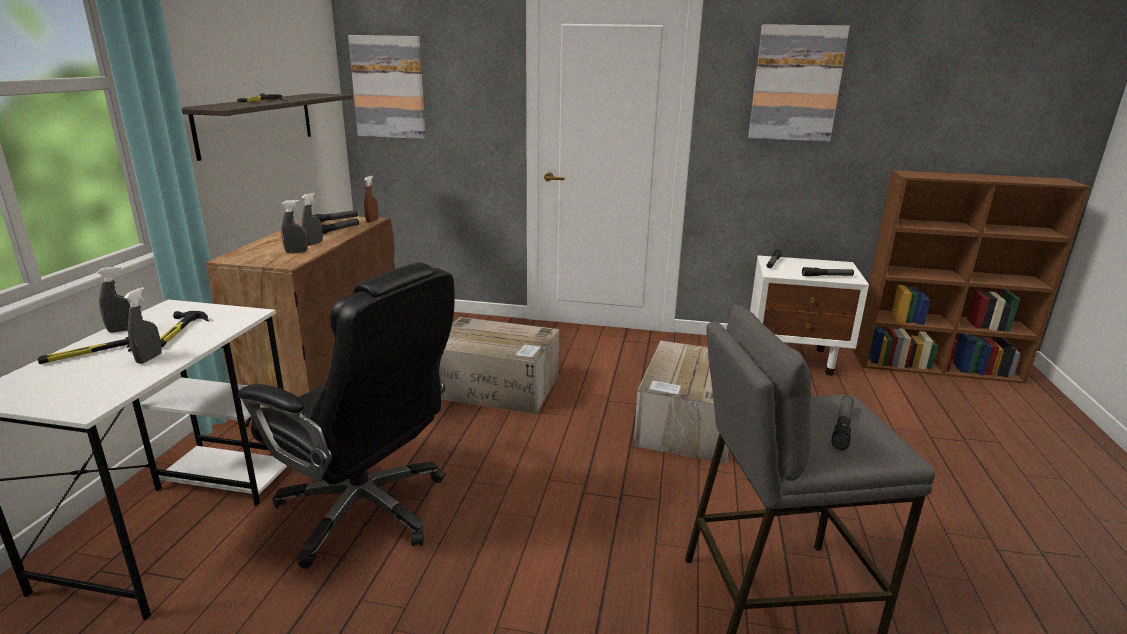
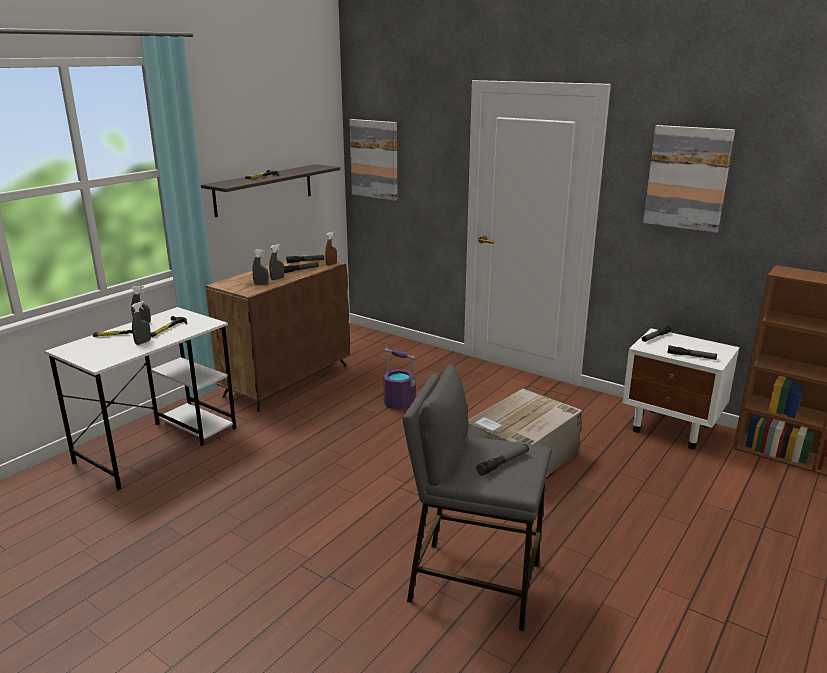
camera: 25 degrees right, 0 degrees up
(366, 510) = (258, 463): black office chair -> none
(497, 387) = (399, 403): cardboard box -> purple bucket

